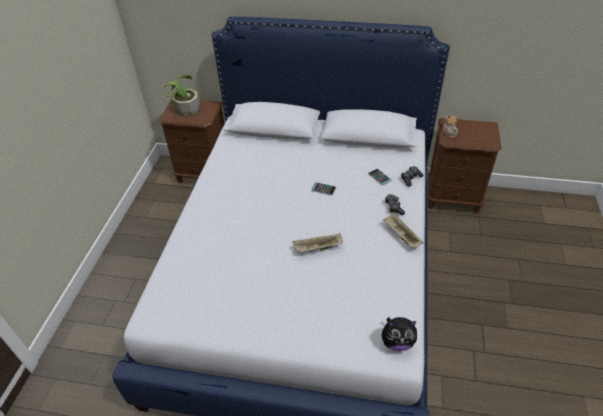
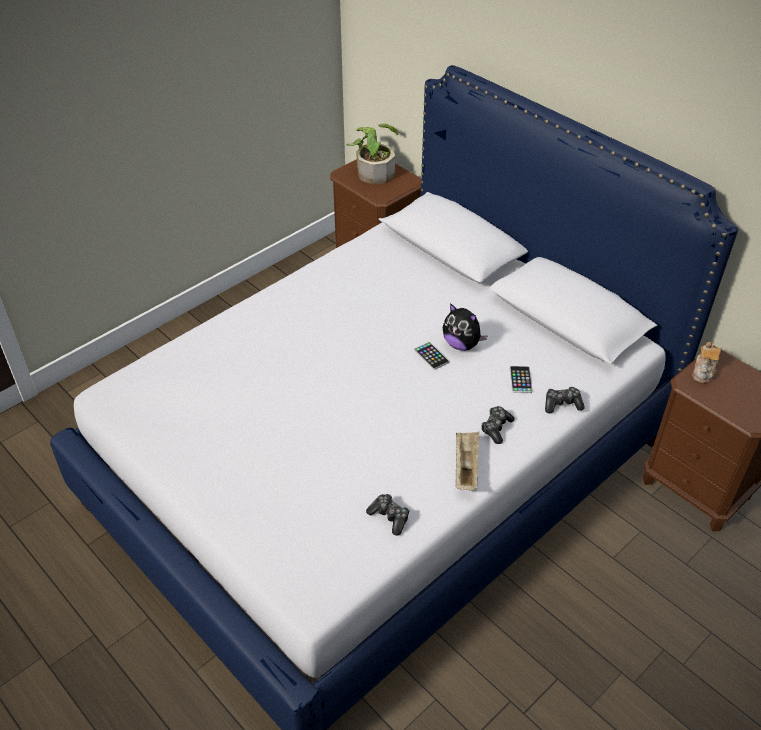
camera: 35 degrees right, 0 degrees up
(317, 249) = (347, 423): beige tray -> none
(392, 284) = (389, 517): none -> game controller
(397, 342) = (323, 582): plush toy -> plush toy (461, 344)

